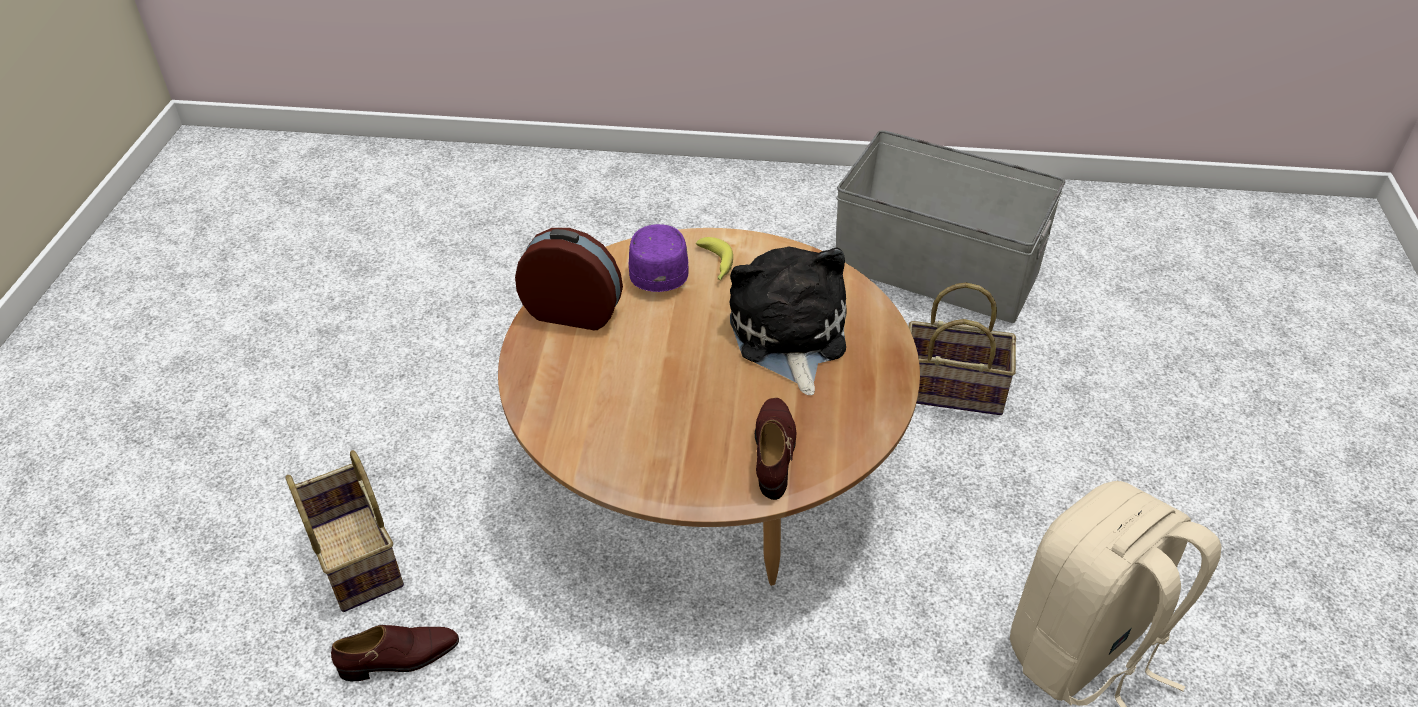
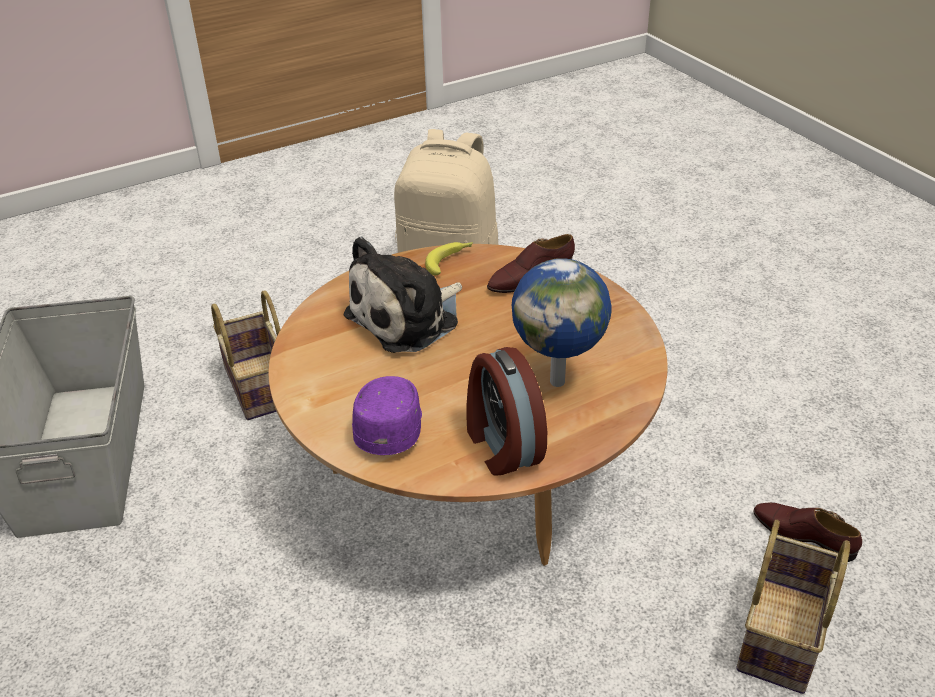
camera: 125 degrees left, 5 degrees down
(605, 381) = (559, 380): none -> globe
(658, 269) = (390, 426): purple cap -> purple cap turned 135 degrees clockwise
(715, 265) = (352, 394): banana -> banana (450, 261)

